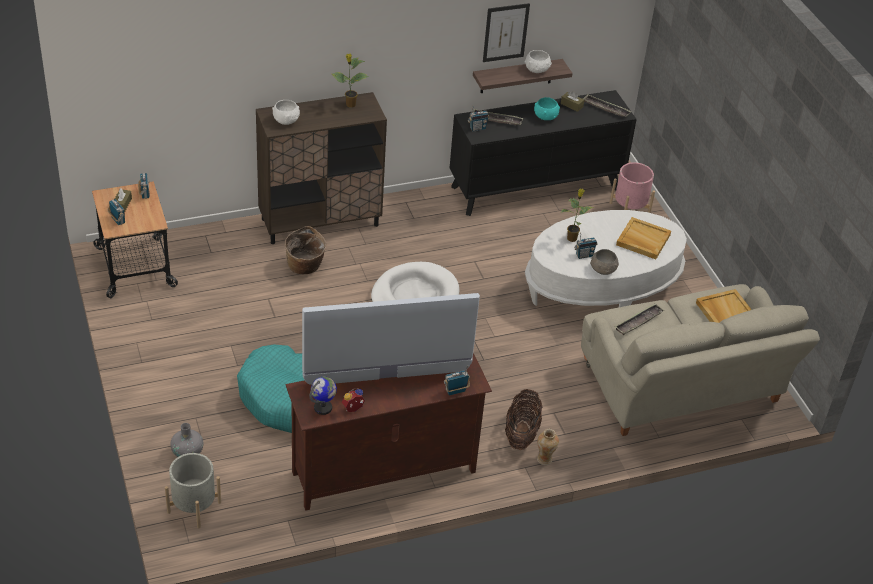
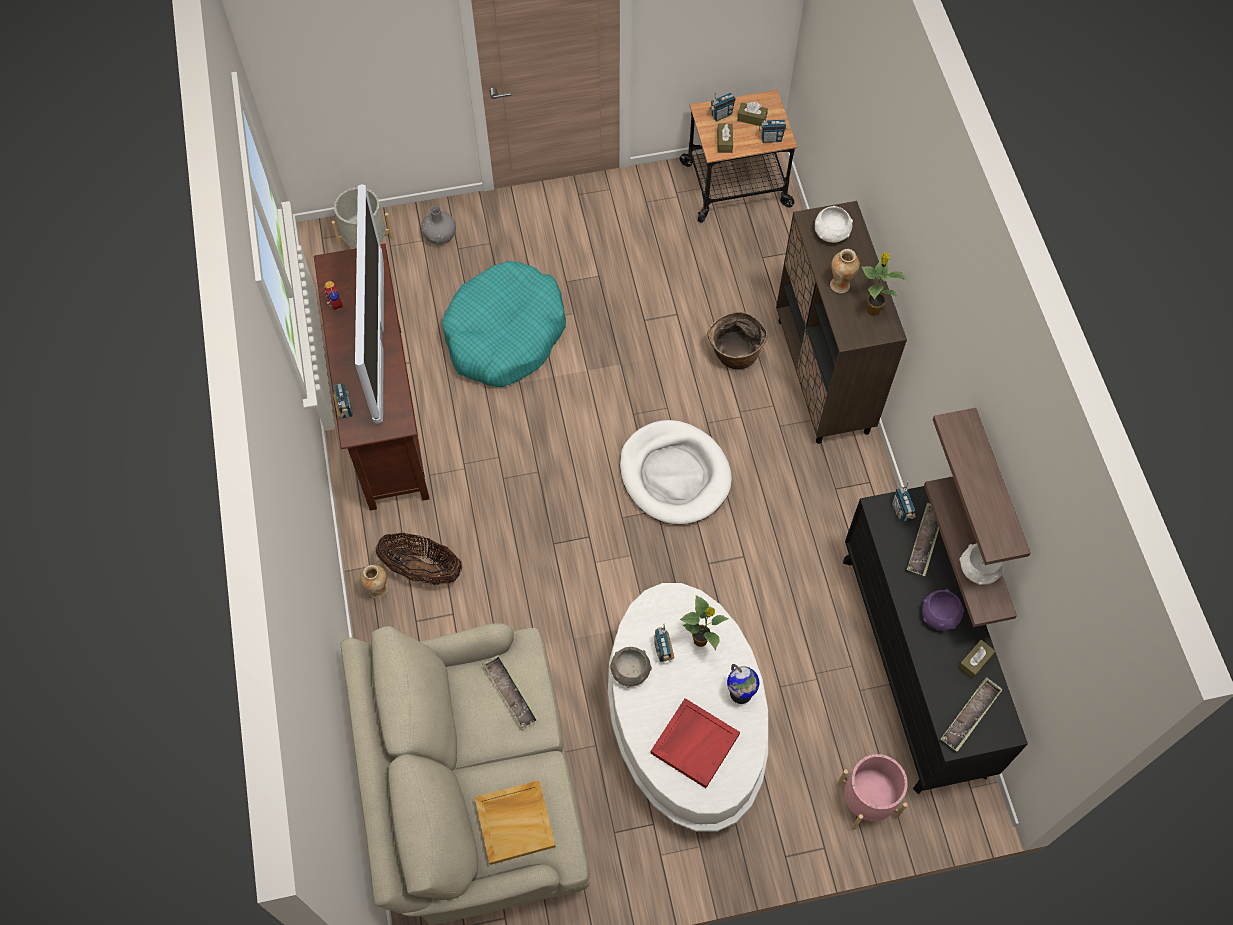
camera: 100 degrees right, 20 degrees up
(147, 218) = (724, 142): none -> brown tissue box
(323, 408) = (341, 276): globe -> globe (740, 693)
(331, 117) = (840, 285): none -> vase
(505, 32) = (997, 488): picture -> shelf
(545, 116) = (940, 615): turquoise bowl -> purple bowl
(642, 240) = (694, 743): beige tray -> red tray

